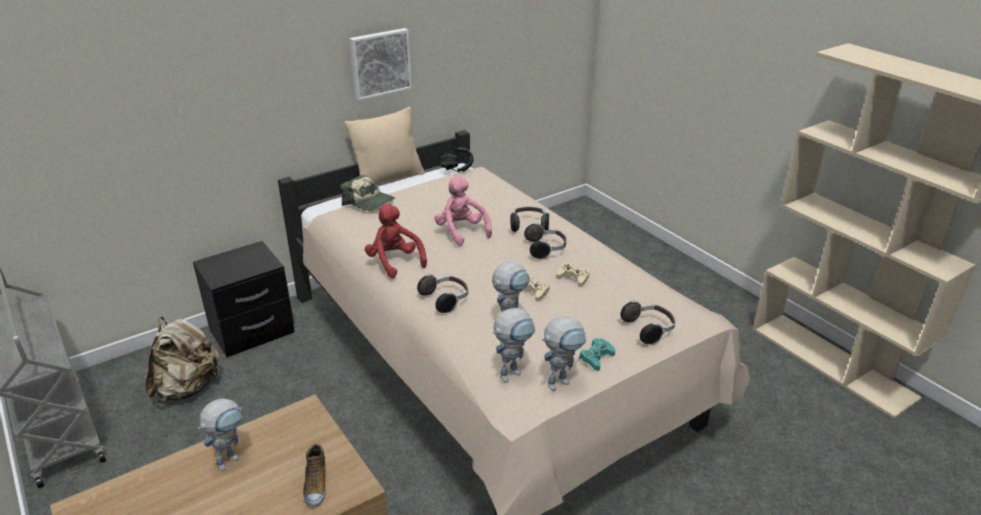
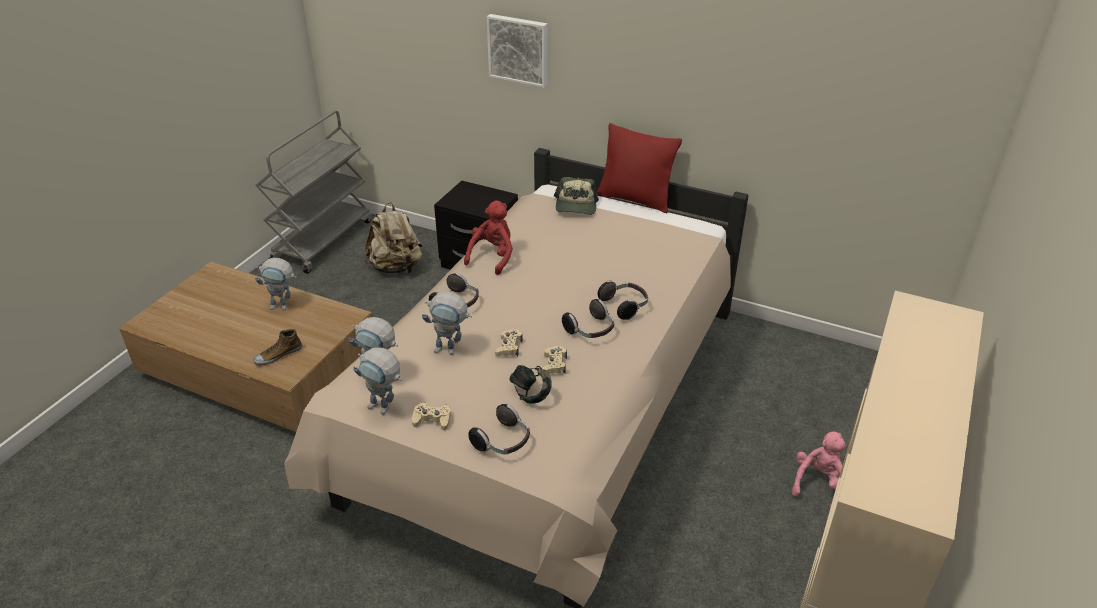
camera: 60 degrees right, 5 degrees up
(380, 63) = (662, 80): picture -> picture (519, 49)
(388, 178) = (635, 199): beige pillow -> red pillow
(457, 169) = (690, 226): headphones -> headphones (531, 394)
(461, 231) = (574, 271): pink plush toy -> pink plush toy (818, 484)
(596, 357) = (432, 420): turquoise game controller -> beige game controller

